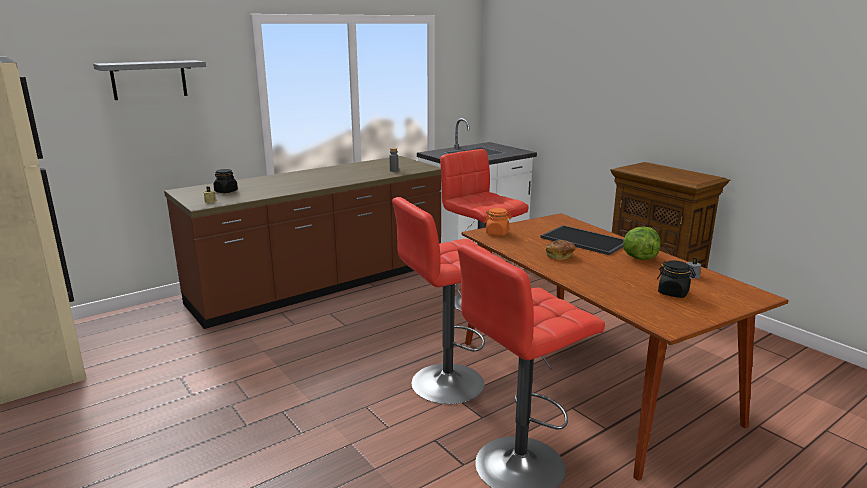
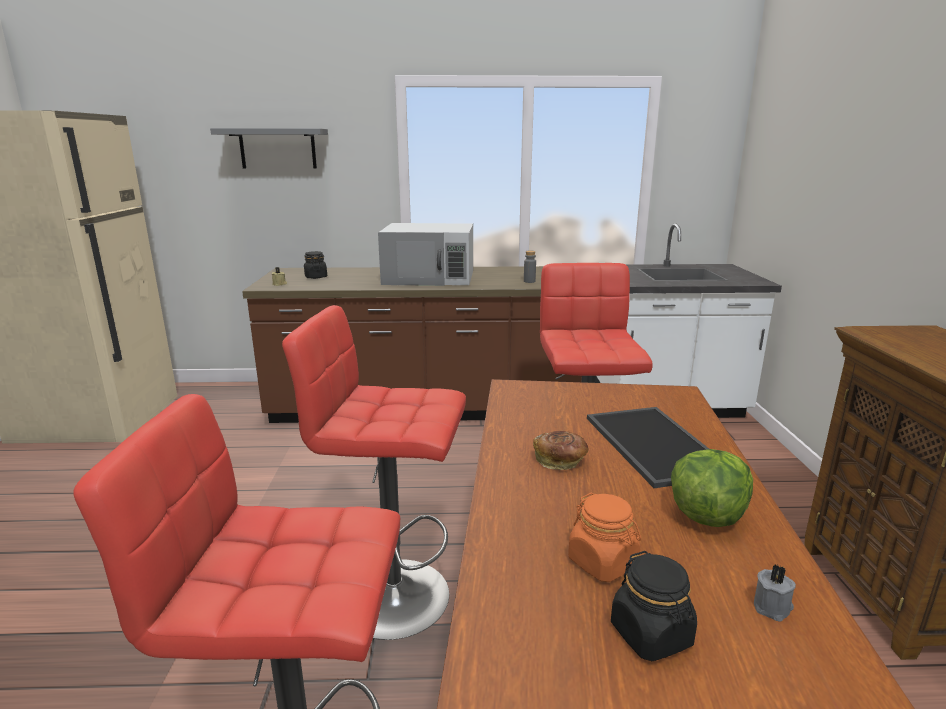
camera: 35 degrees right, 0 degrees up
(319, 178) = (430, 277): none -> white microwave
(497, 233) = (535, 393): orange jar -> orange jar (603, 562)

